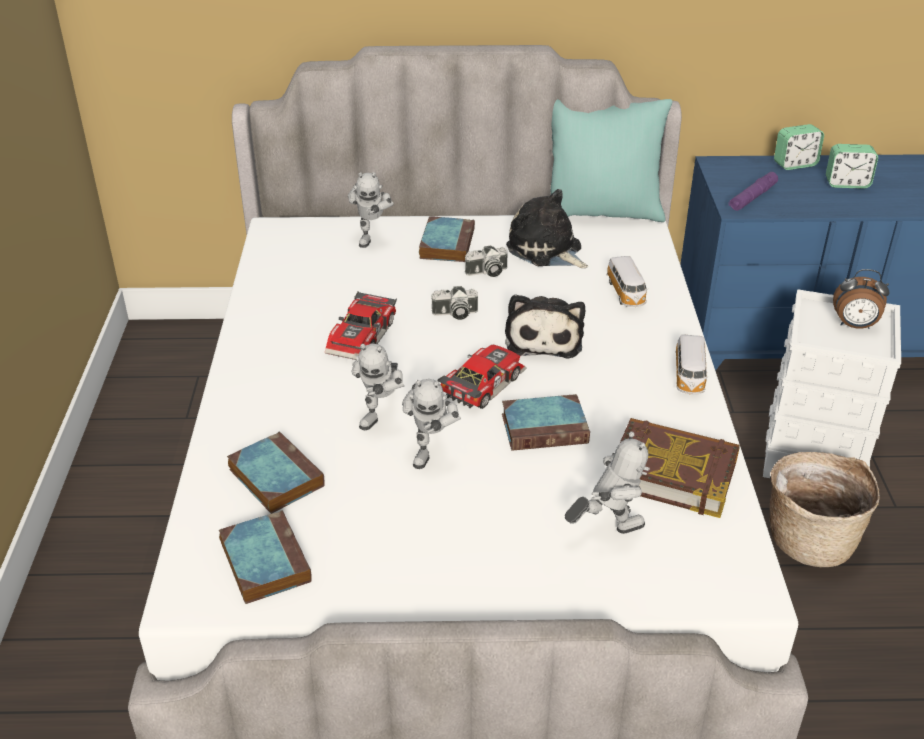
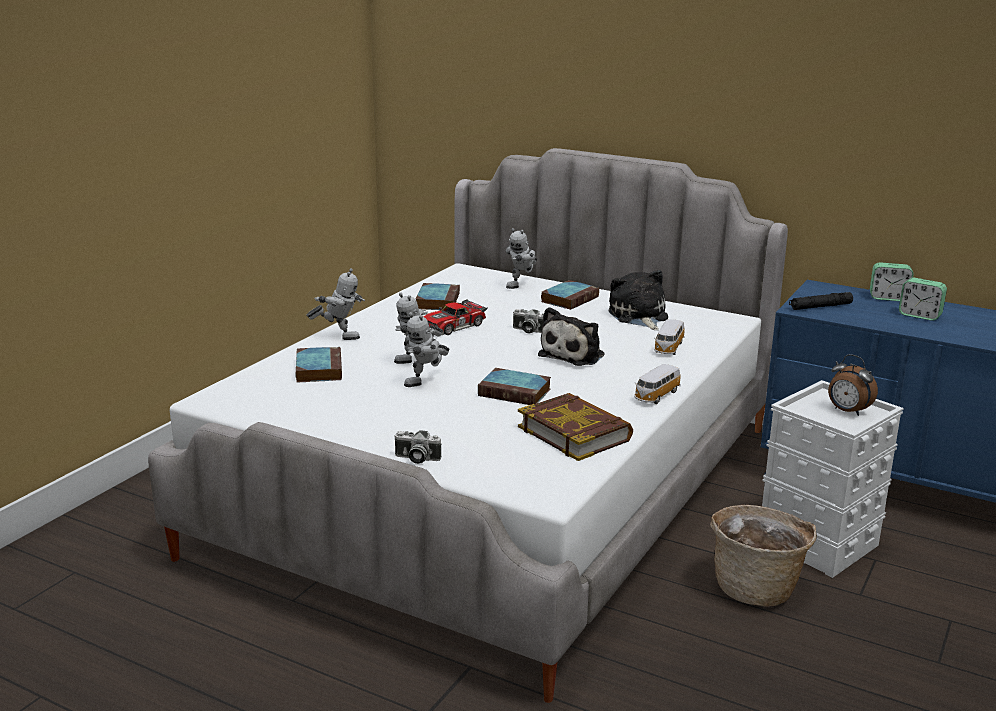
camera: 30 degrees right, 15 degrees down
(264, 561) = (267, 398): book -> book (437, 301)
(480, 383) = (500, 363): toy car -> none
(487, 273) = (579, 317): camera -> camera (416, 459)
(602, 212) = (710, 307): turquoise pillow -> none
(607, 529) = (491, 444): toy robot -> toy robot (339, 337)
(752, 197) = (820, 307): purple flashlight -> black flashlight

